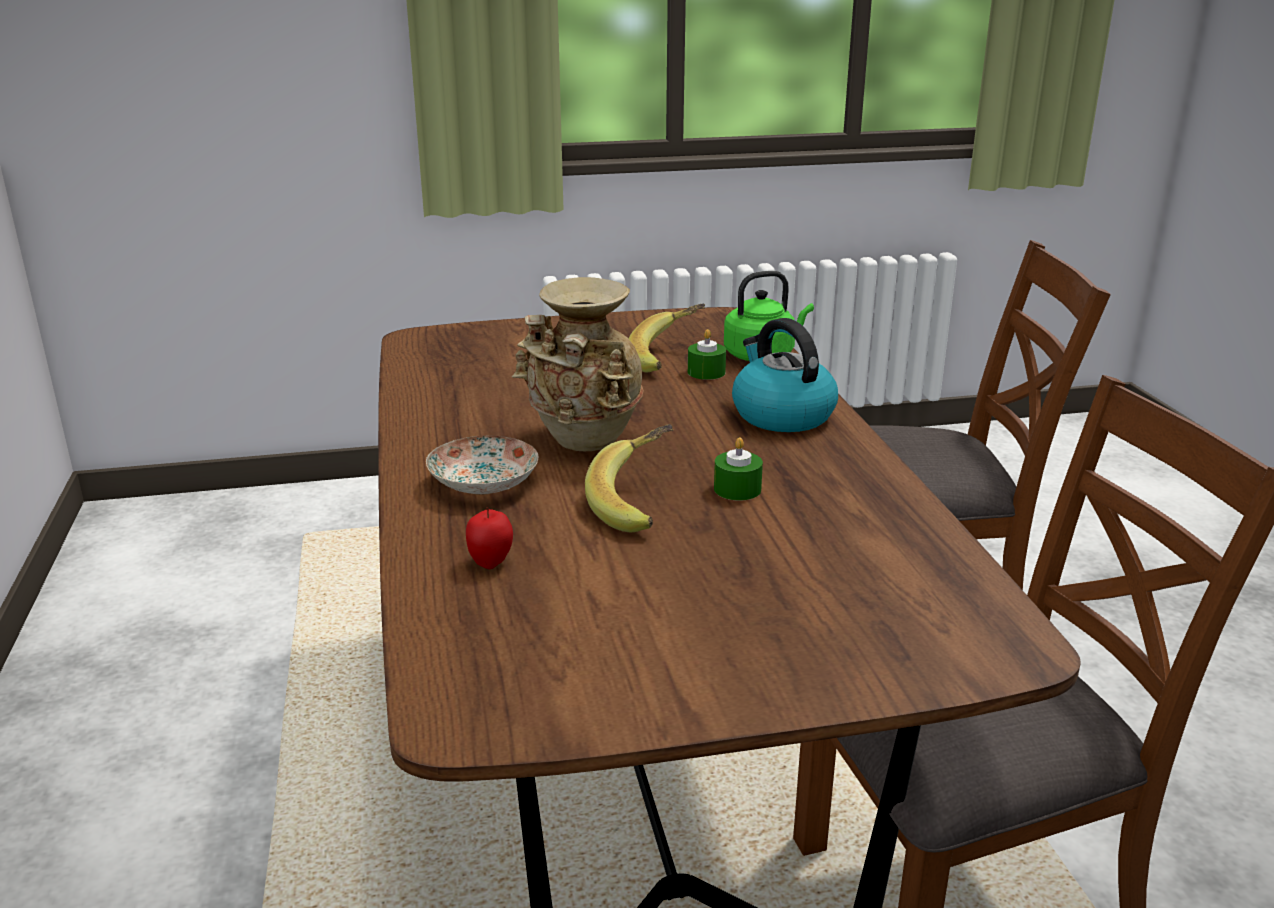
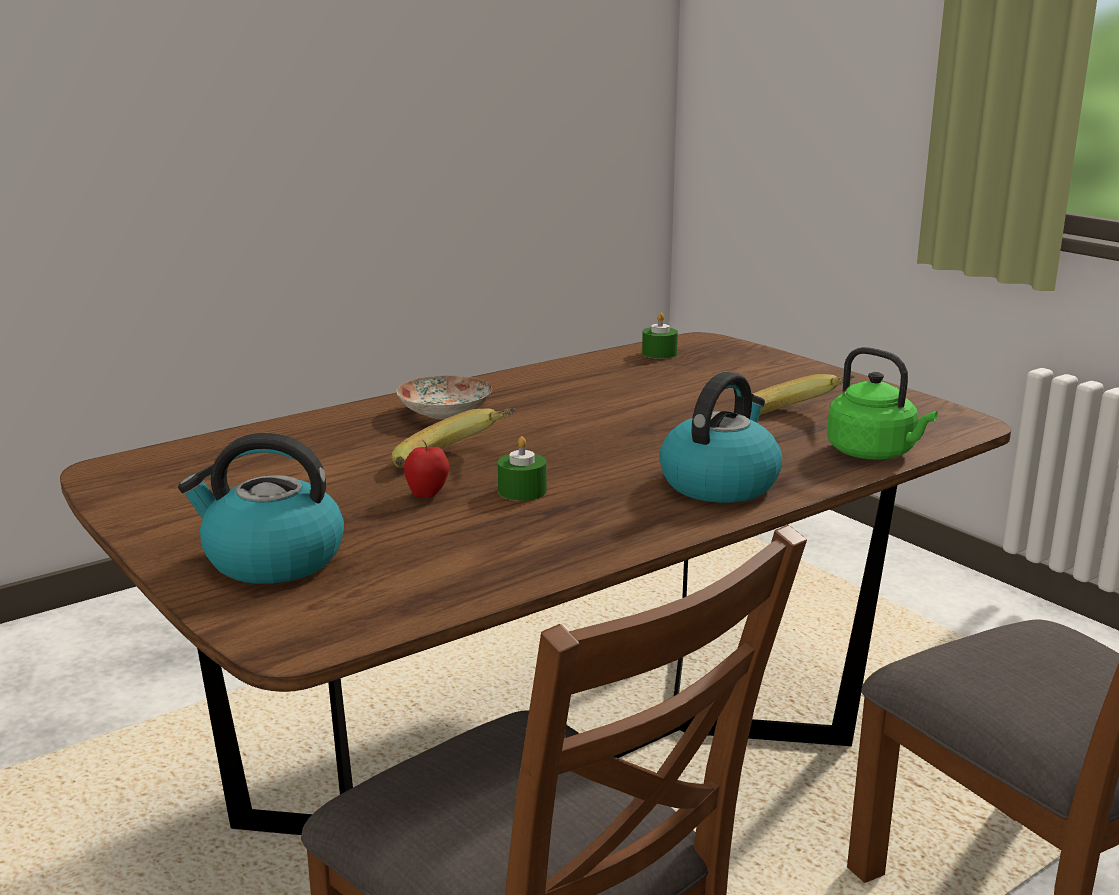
camera: 65 degrees right, 5 degrees down
(491, 563) = (319, 438): apple -> apple (427, 495)
(583, 442) = (557, 425): beige vase -> none
(706, 372) = (784, 439): green candle -> green candle (659, 353)
(825, 637) = (271, 560): none -> kettle

